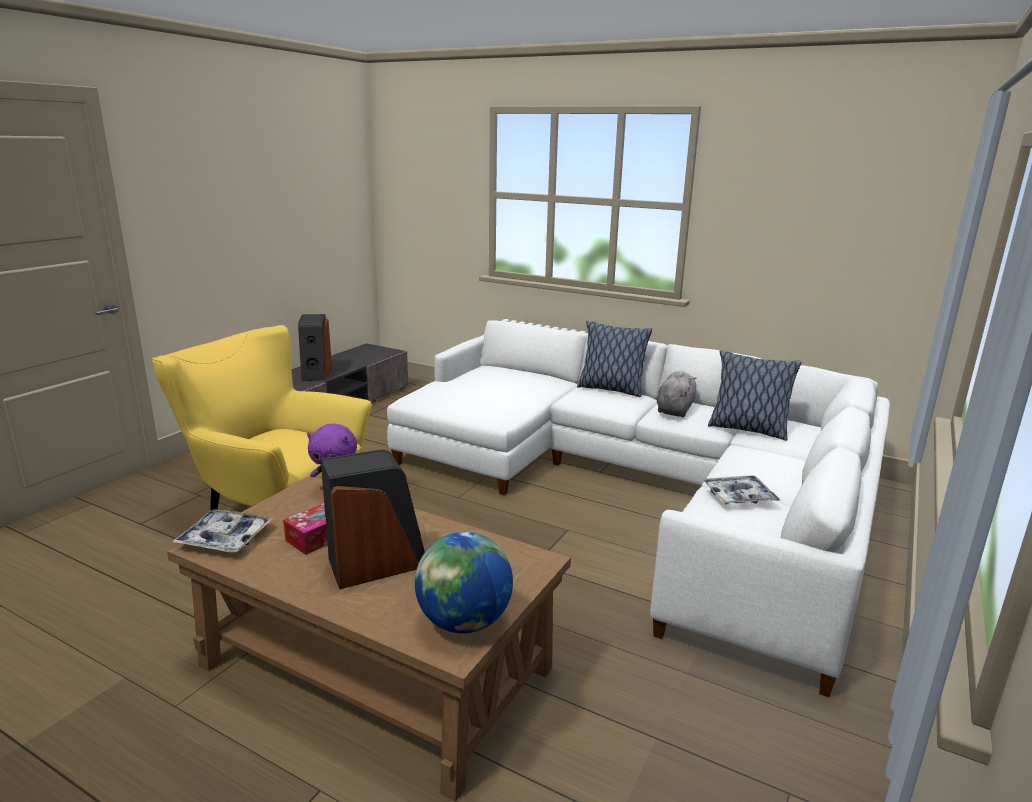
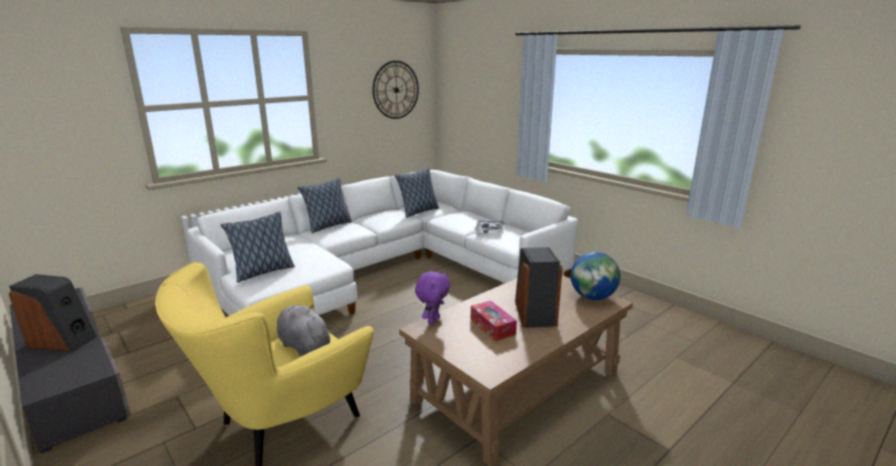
camera: 70 degrees left, 0 degrees up
(225, 538) = (482, 364): tray -> none
(449, 392) = (263, 272): none -> pillow
(675, 409) = (378, 219): grey plush toy -> grey plush toy (303, 345)
(859, 214) = (396, 90): none -> wall clock

